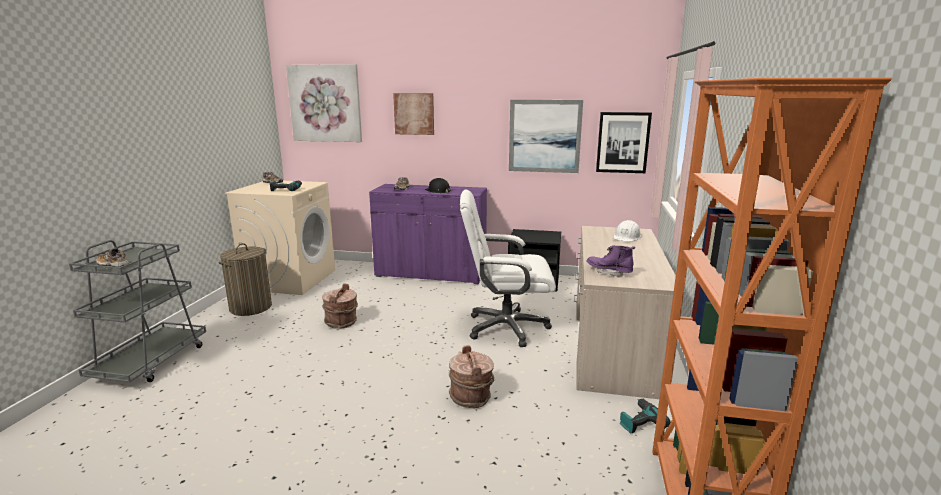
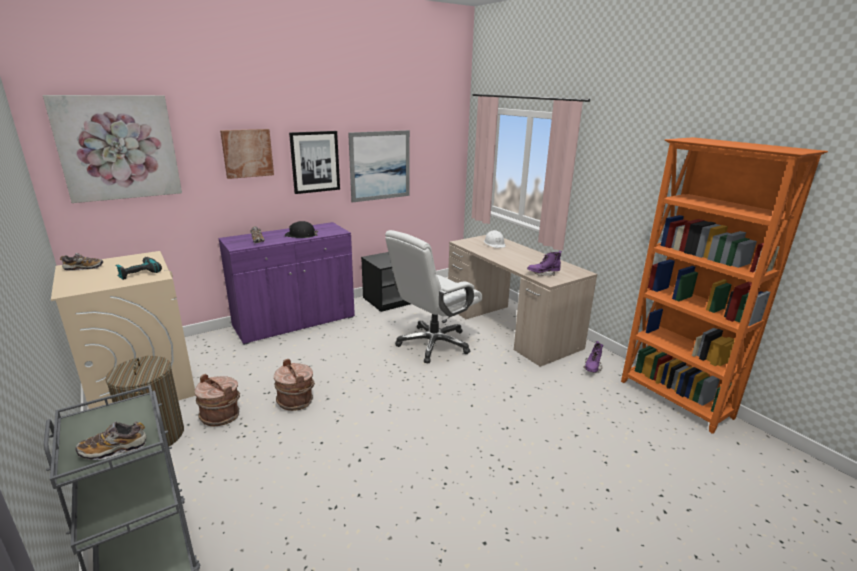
camera: 45 degrees left, 5 degrees up
(471, 397) = (498, 404): brown bucket -> brown bucket (221, 416)
(623, 142) = (438, 165): picture -> picture (315, 162)
(639, 421) = (592, 368): power drill -> purple boot

